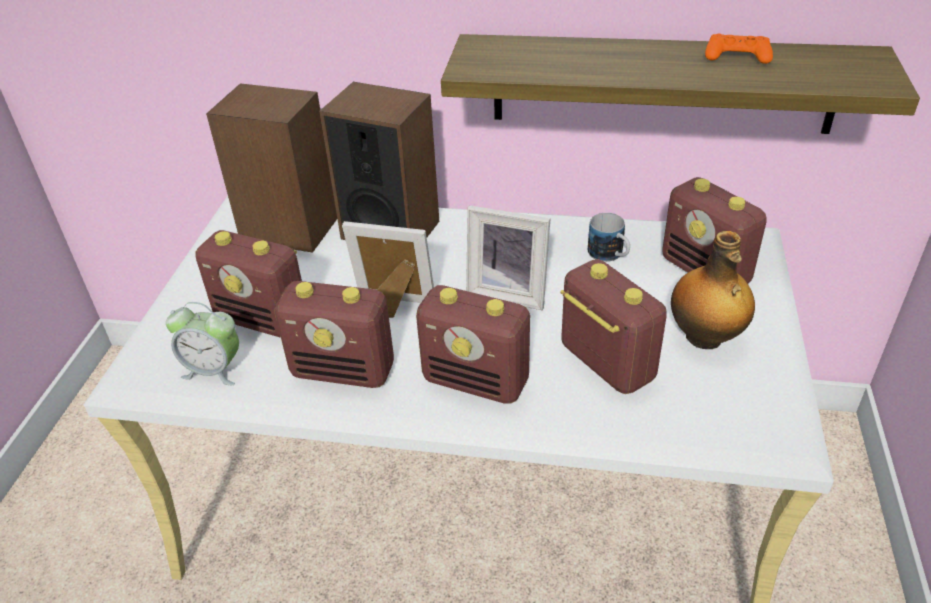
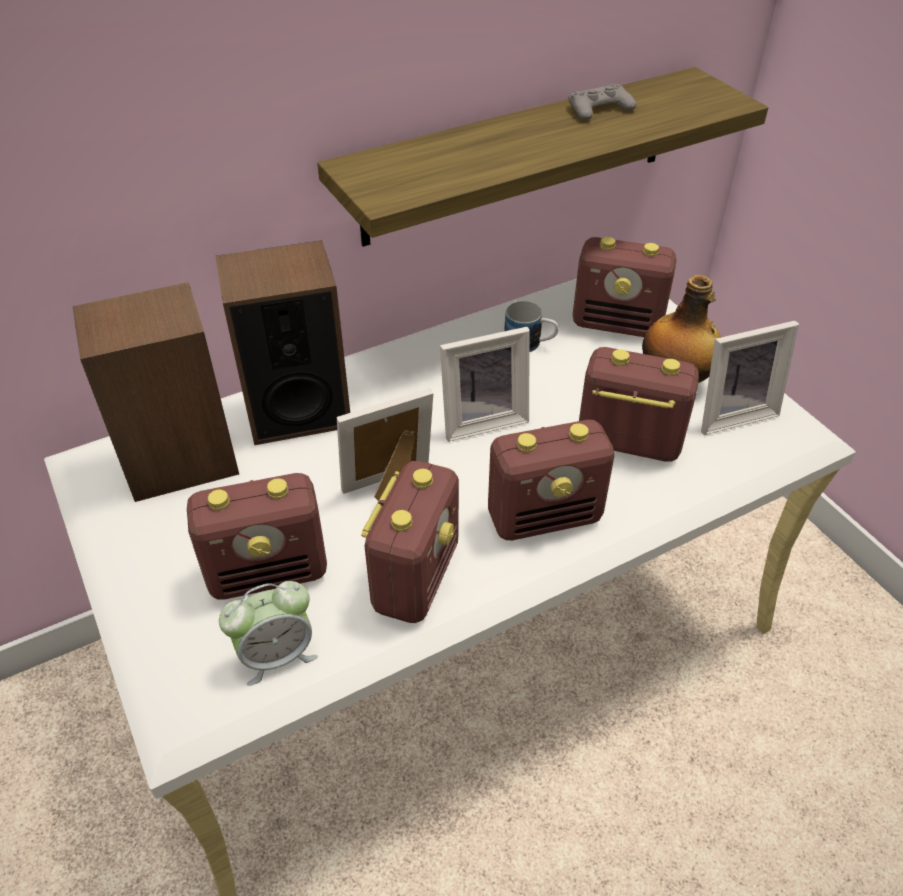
camera: 40 degrees left, 5 degrees up
(344, 371) = (416, 576): radio -> radio turned 45 degrees counterclockwise
(730, 386) = (731, 413): none -> picture frame
(737, 56) = (599, 109): orange game controller -> grey game controller

